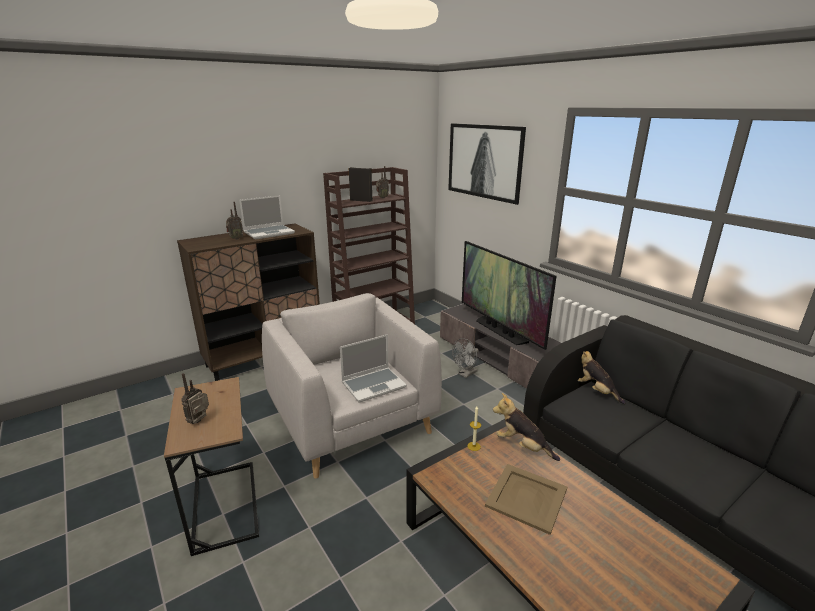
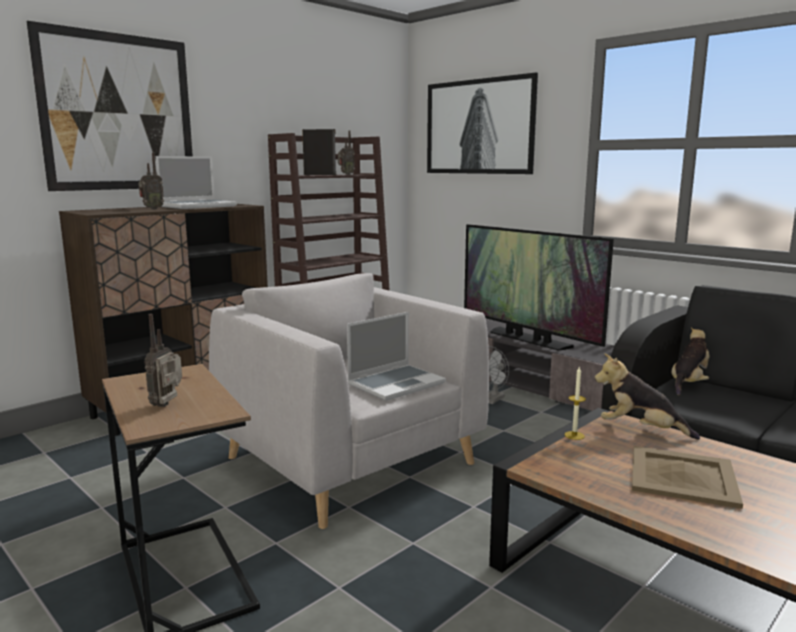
camera: 10 degrees left, 10 degrees down
(214, 170) = (119, 113): none -> picture
(595, 391) = (689, 384): plush toy -> plush toy turned 90 degrees clockwise

